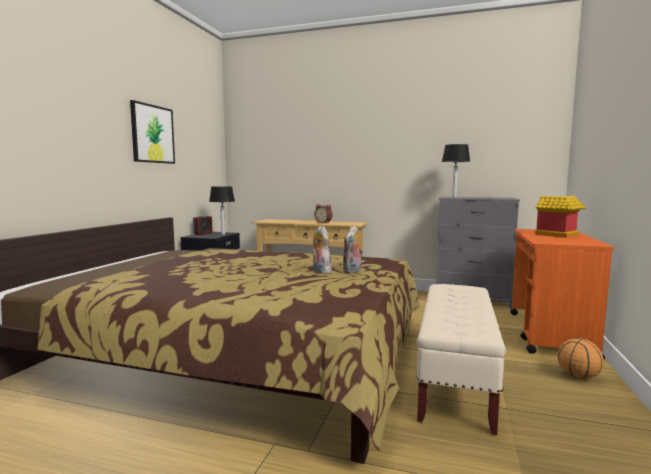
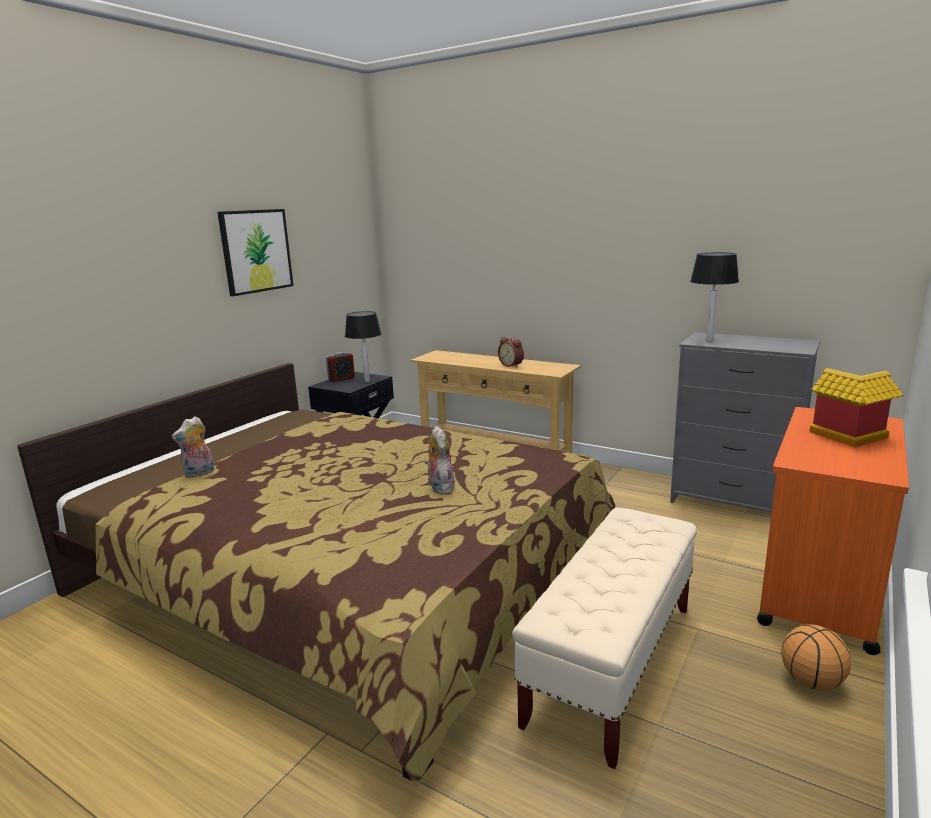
camera: 15 degrees right, 10 degrees up
(353, 271) = (485, 490): plush toy -> plush toy (199, 473)

